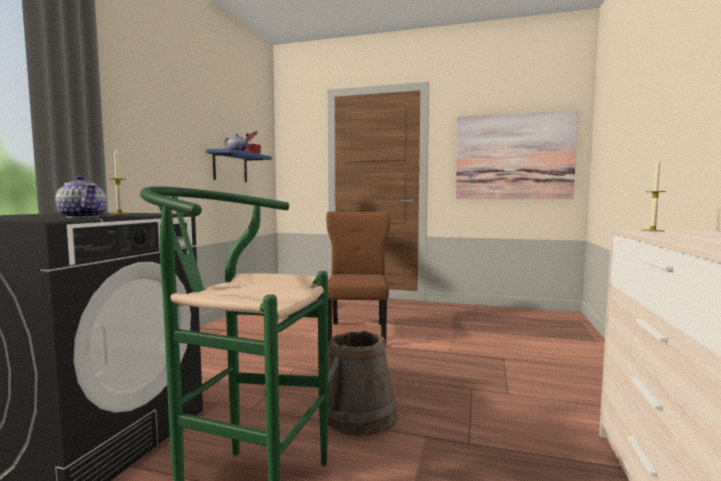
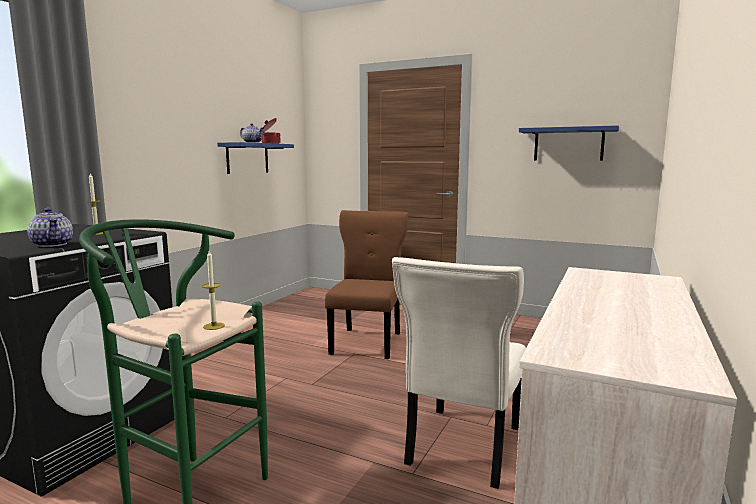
camera: 10 degrees right, 5 degrees up
(359, 417) = (321, 436): brown bucket -> none
(499, 415) = (462, 448): none -> beige chair
(513, 156) = (568, 144): picture -> blue shelf
(652, 230) = (604, 274): candle -> candle (214, 326)

